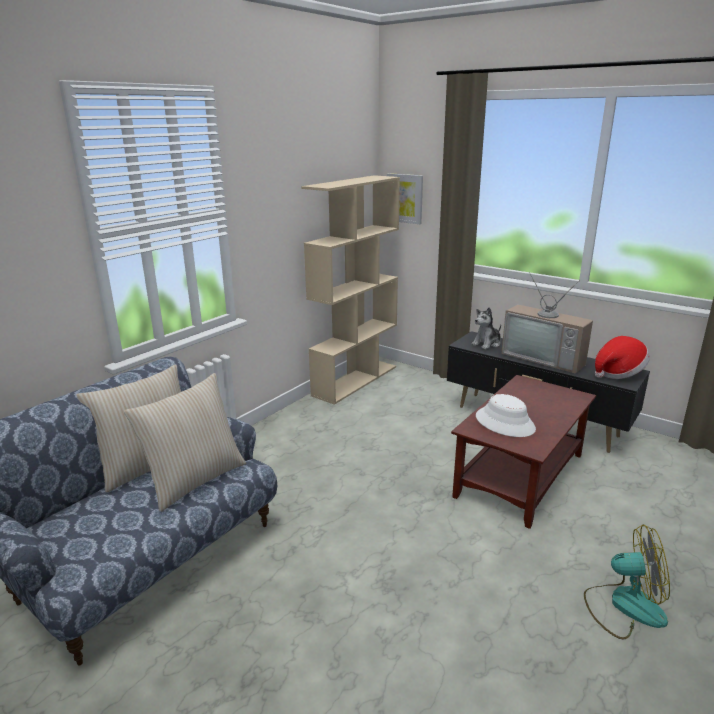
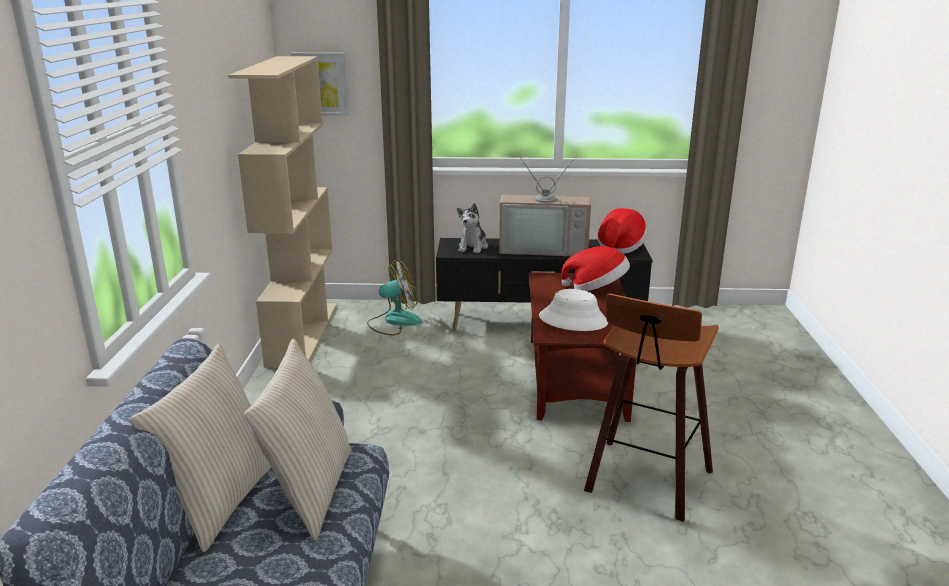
camera: 35 degrees left, 0 degrees up
(489, 583) = (645, 482): none -> stool
(559, 403) = (596, 288): none -> hat
(624, 606) = (755, 454): fan -> fan (394, 321)

